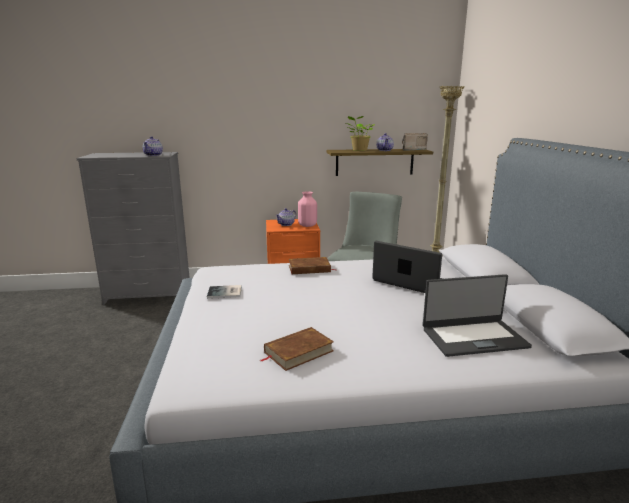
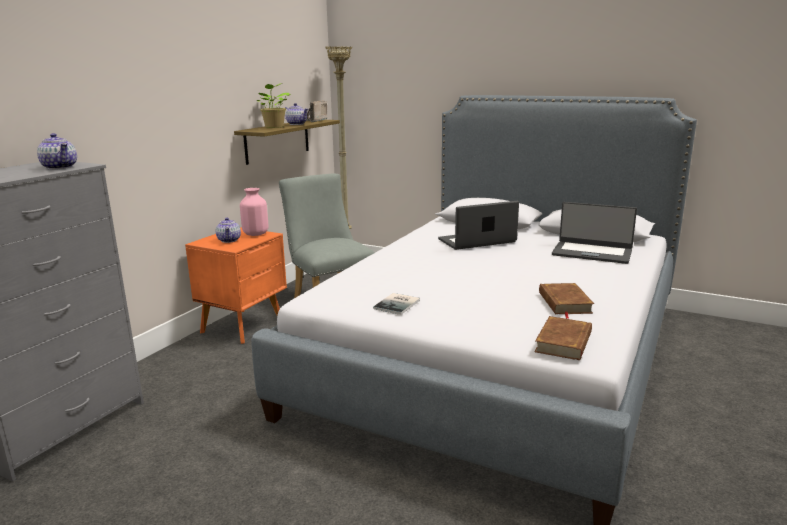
camera: 55 degrees left, 0 degrees up
(309, 269) = (389, 262): brown book -> brown book (564, 342)
(473, 337) = (592, 252): laptop -> laptop turned 90 degrees clockwise

